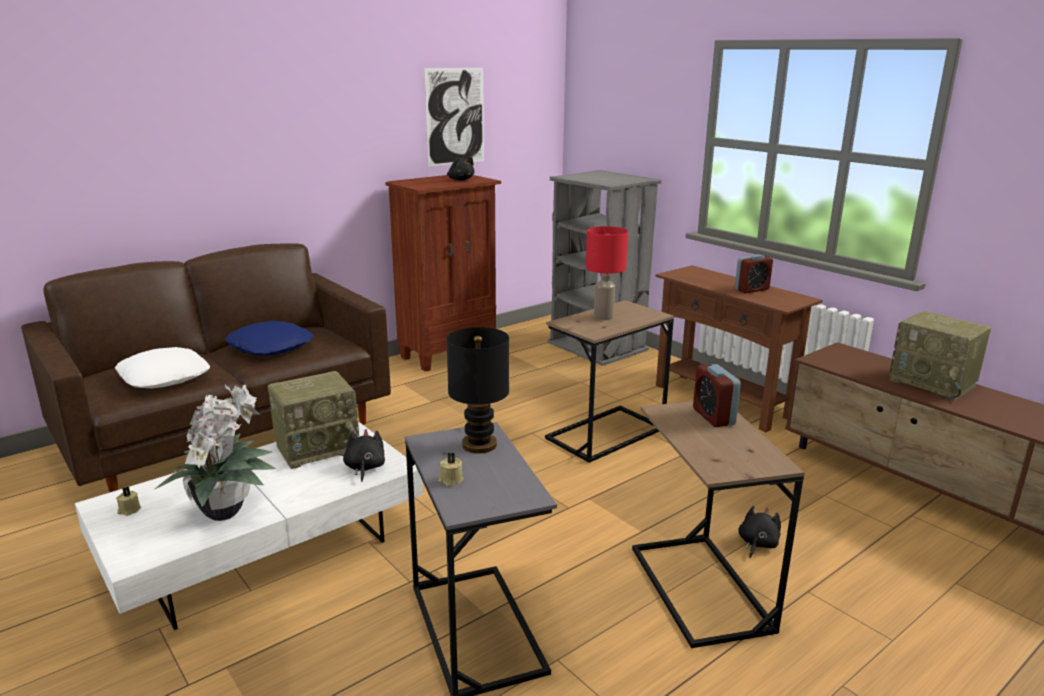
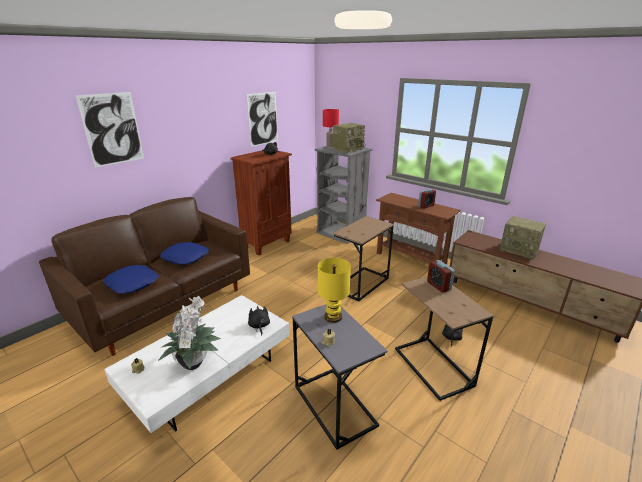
camera: 10 degrees left, 5 degrees up
(165, 377) = (132, 283): white pillow -> blue pillow
(170, 110) = (112, 129): none -> picture
(318, 447) = (229, 316): radio -> radio (348, 149)
(479, 445) = (333, 317): black table lamp -> yellow table lamp
(603, 317) = (360, 228): red table lamp -> red table lamp (330, 146)

